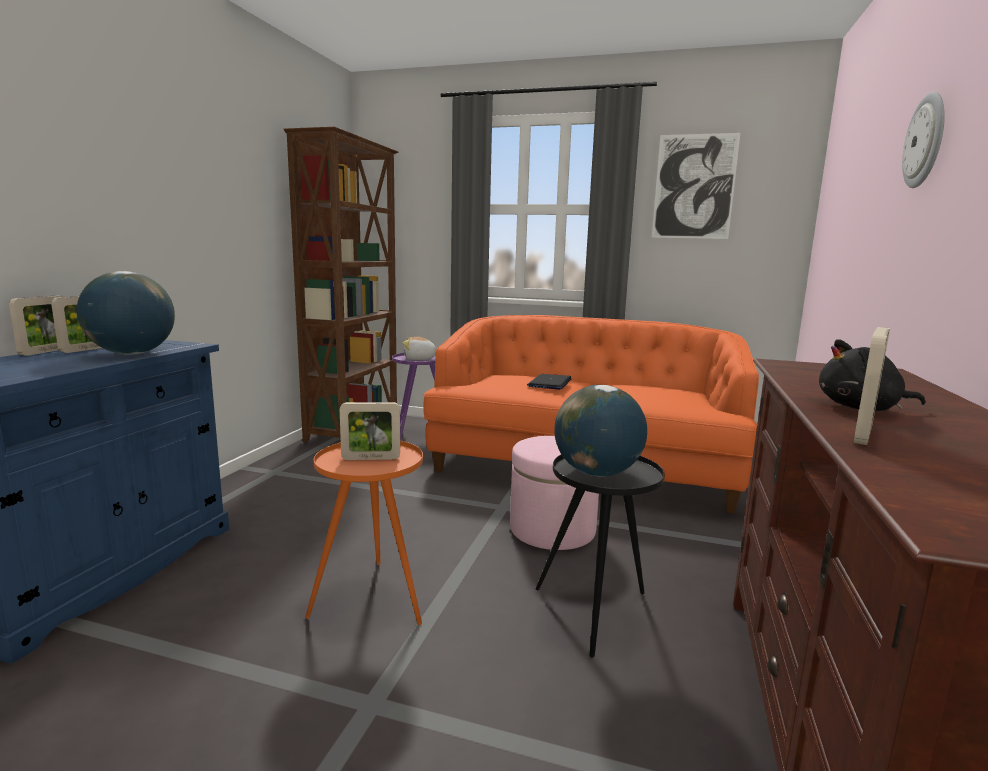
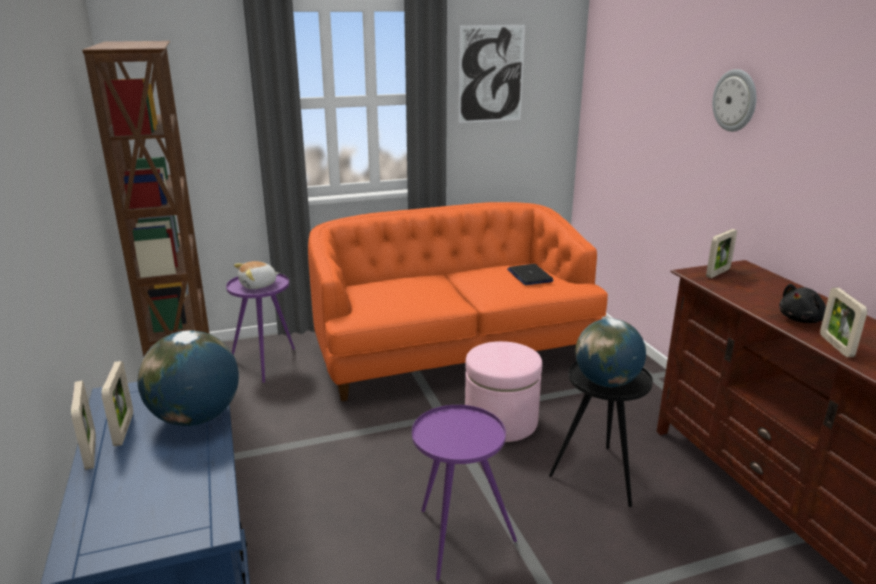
camera: 35 degrees left, 10 degrees up
(371, 458) = (457, 431): picture frame -> picture frame (718, 273)
(373, 596) = (457, 538): orange side table -> purple side table
(550, 383) = (427, 287): laptop -> laptop (529, 275)

